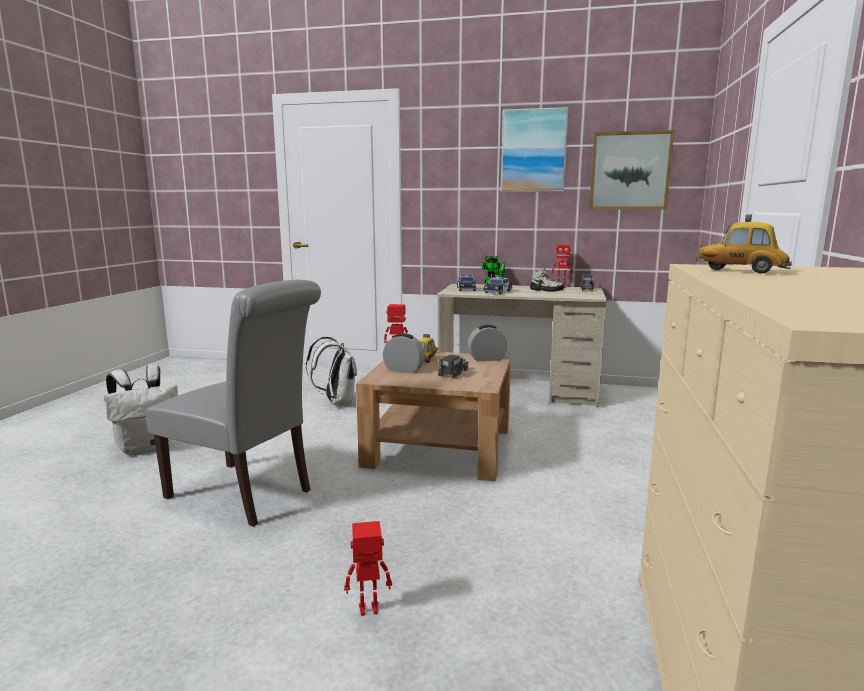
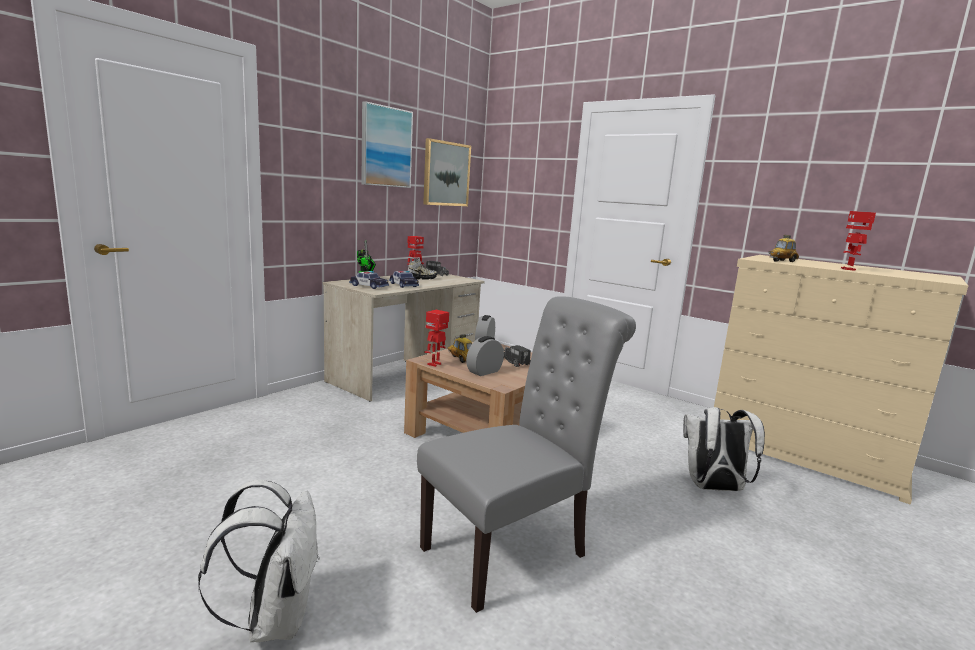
camera: 65 degrees left, 0 degrees up
(337, 402) = (310, 447): white backpack -> white backpack (713, 488)
(369, 610) = (726, 526): toy robot -> toy robot (849, 269)

